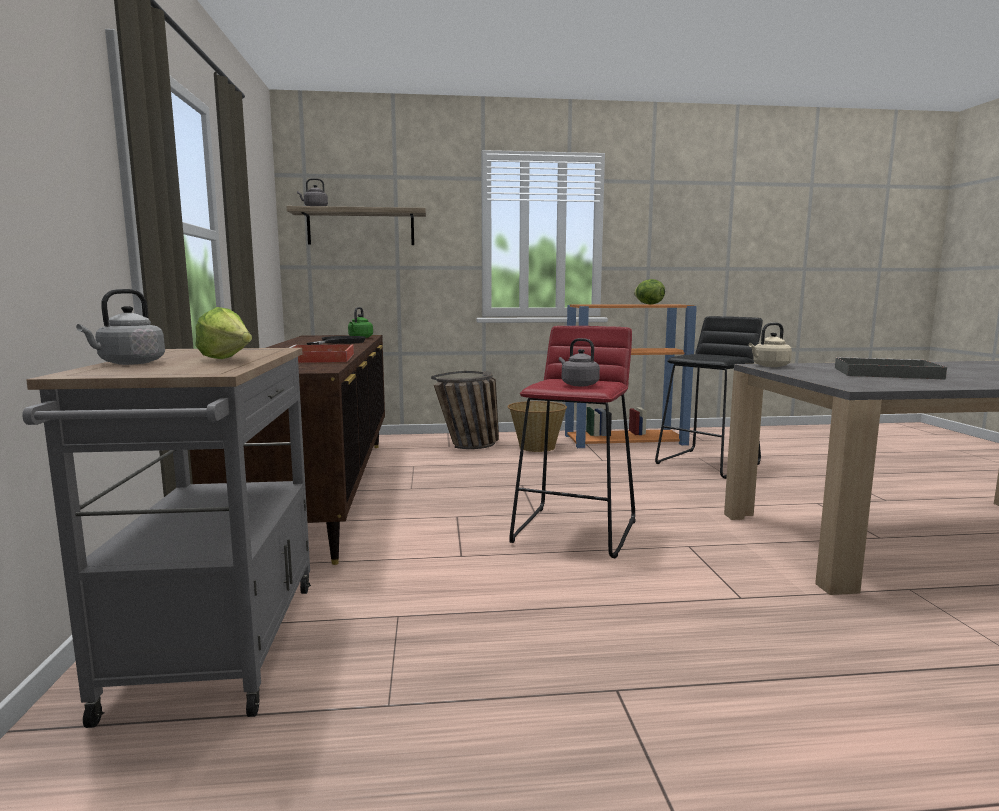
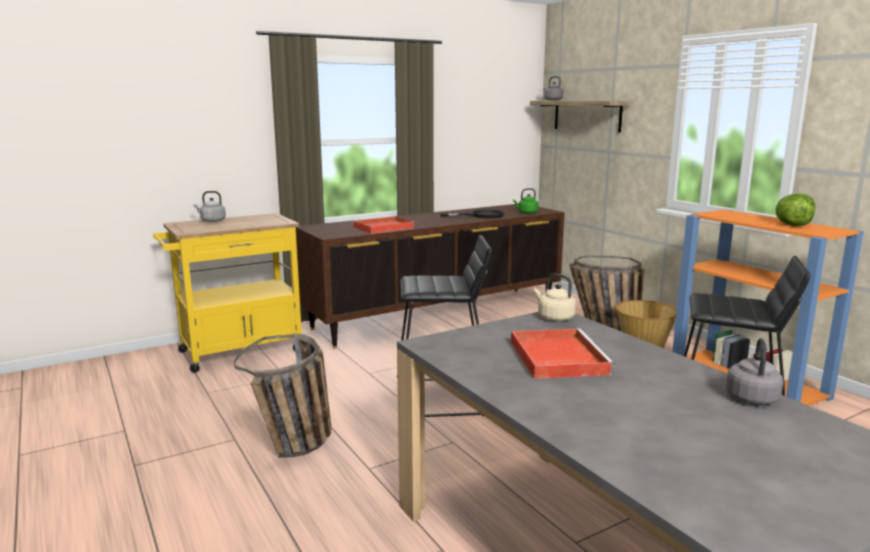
camera: 65 degrees right, 5 degrees up
(215, 651) = (236, 352): grey cart -> yellow cart
(229, 360) = (228, 226): lettuce -> none
(575, 531) = (443, 398): red stool -> black stool
(578, 384) = (427, 284): grey kettle -> grey kettle (751, 397)
(671, 637) = (297, 448): none -> basket
(884, 373) = (556, 357): grey tray -> red tray

